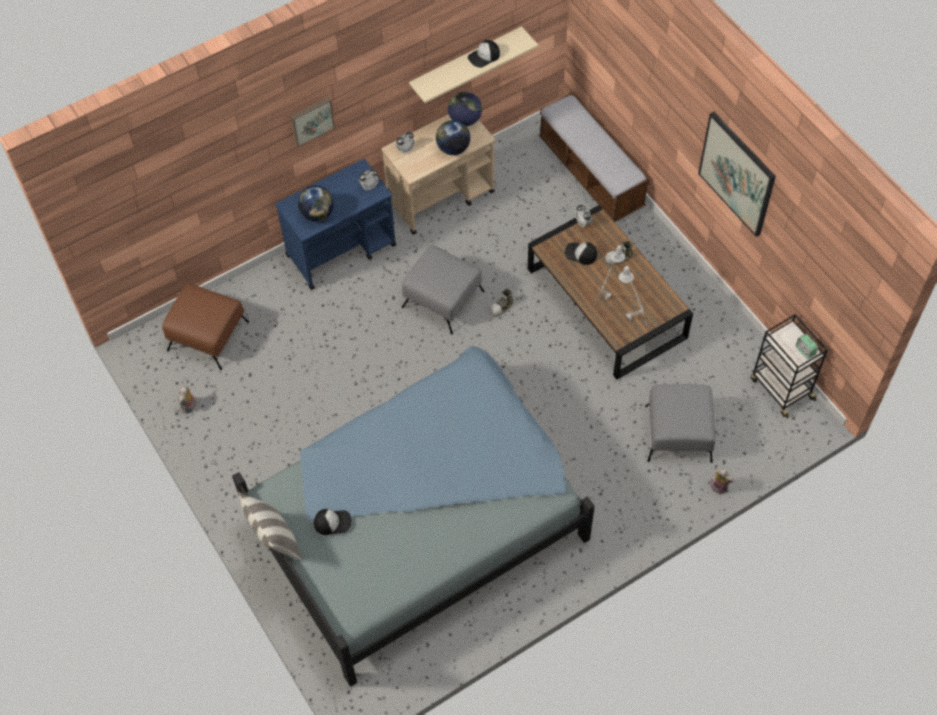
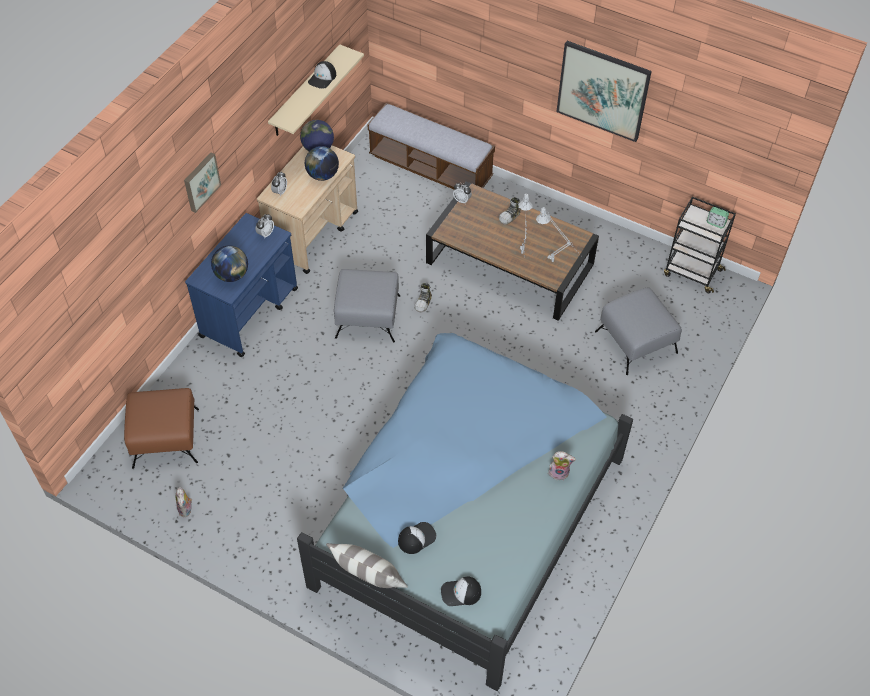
camera: 30 degrees left, 5 degrees down
(580, 254) = (476, 225): cap -> cap (461, 593)
(719, 486) = (696, 369): plush toy -> plush toy (559, 472)

